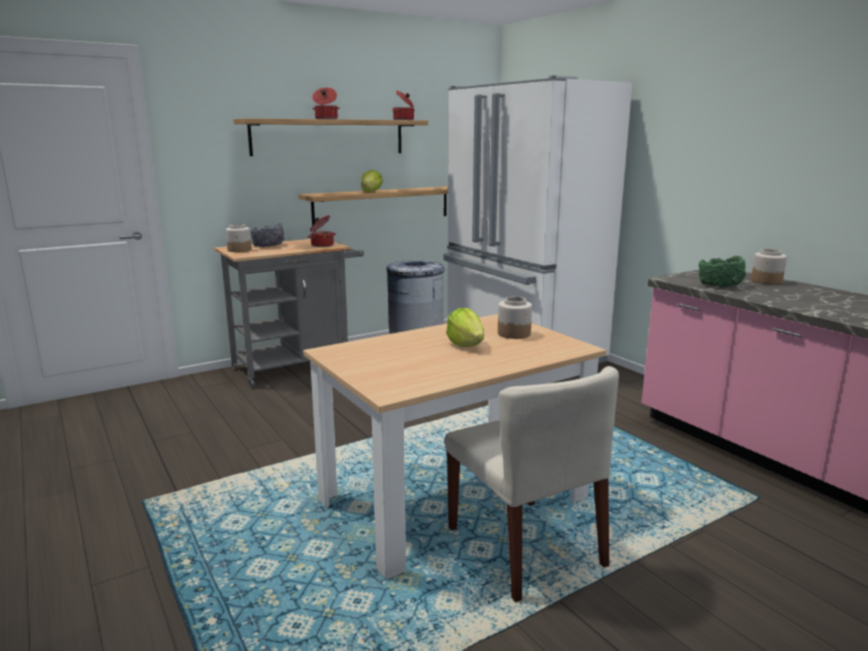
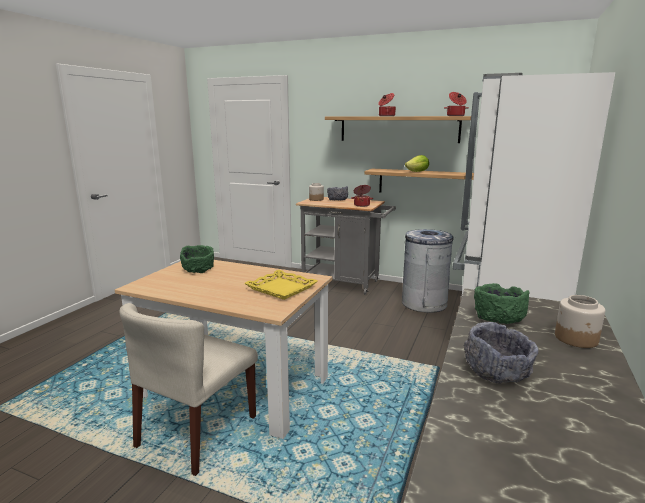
camera: 55 degrees right, 0 degrees up
(377, 354) = (198, 269): none -> green bowl
(466, 344) = (240, 282): lettuce -> none
(514, 333) = (282, 288): jar -> yellow tray
(808, 303) = (496, 371): none -> grey bowl

